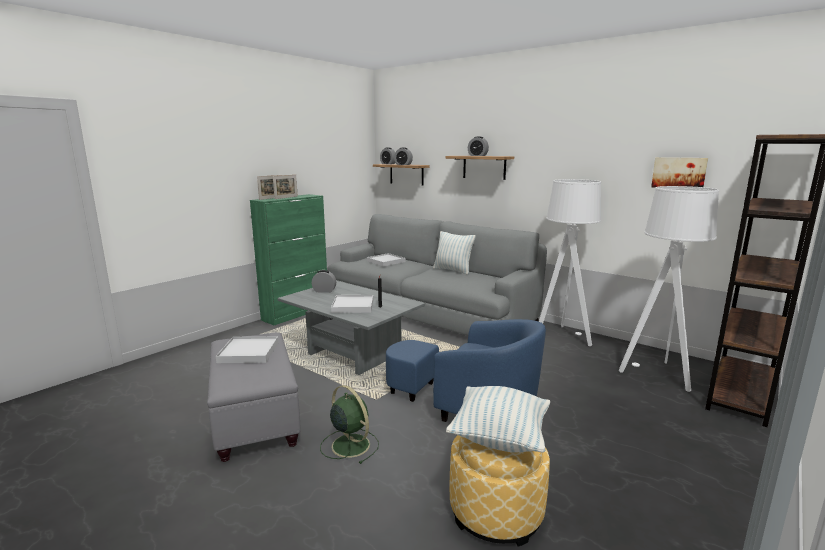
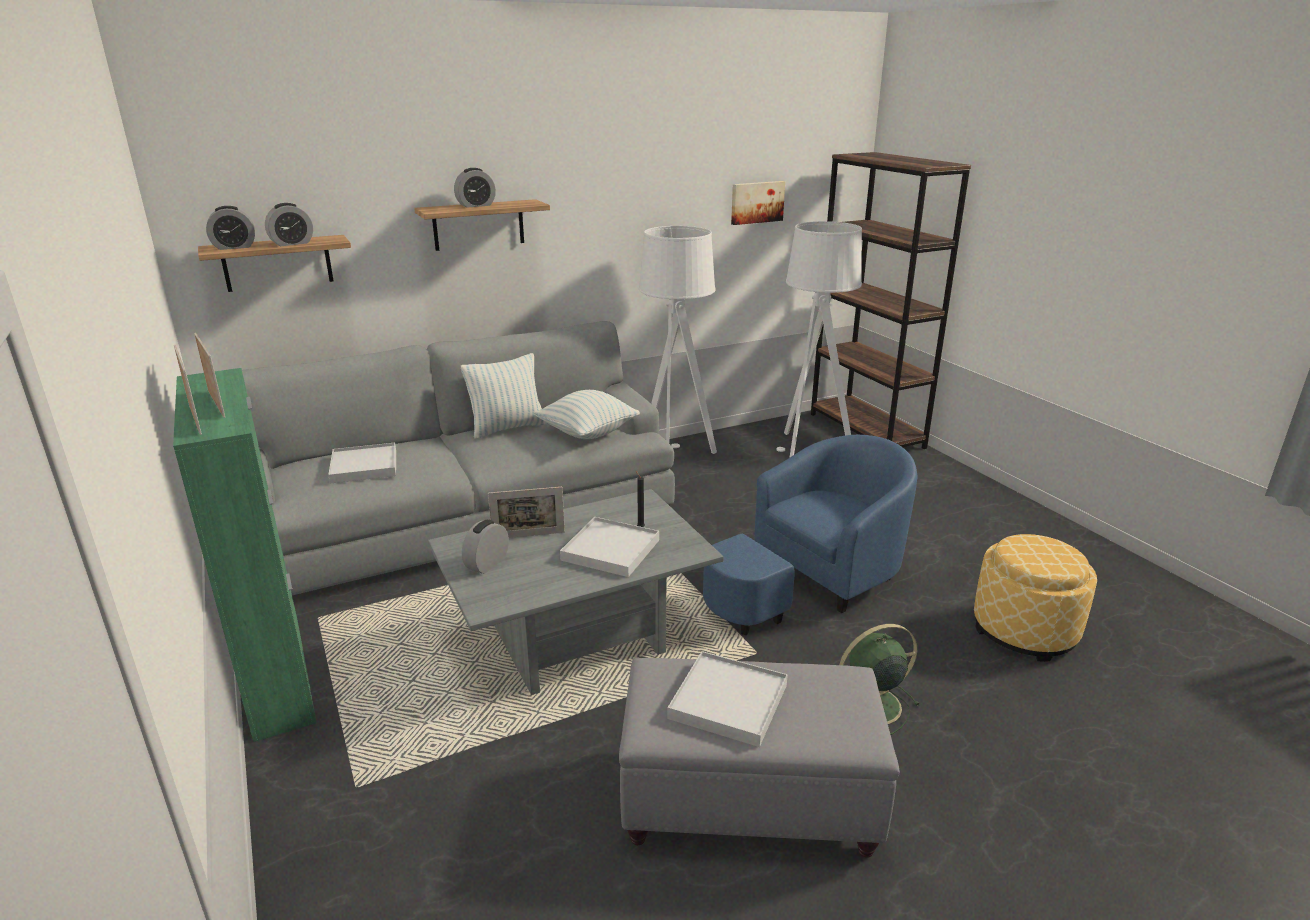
camera: 65 degrees left, 10 degrees up
(353, 292) = (528, 535): none -> picture frame
(499, 437) = (1041, 552): pillow -> pillow (587, 433)

